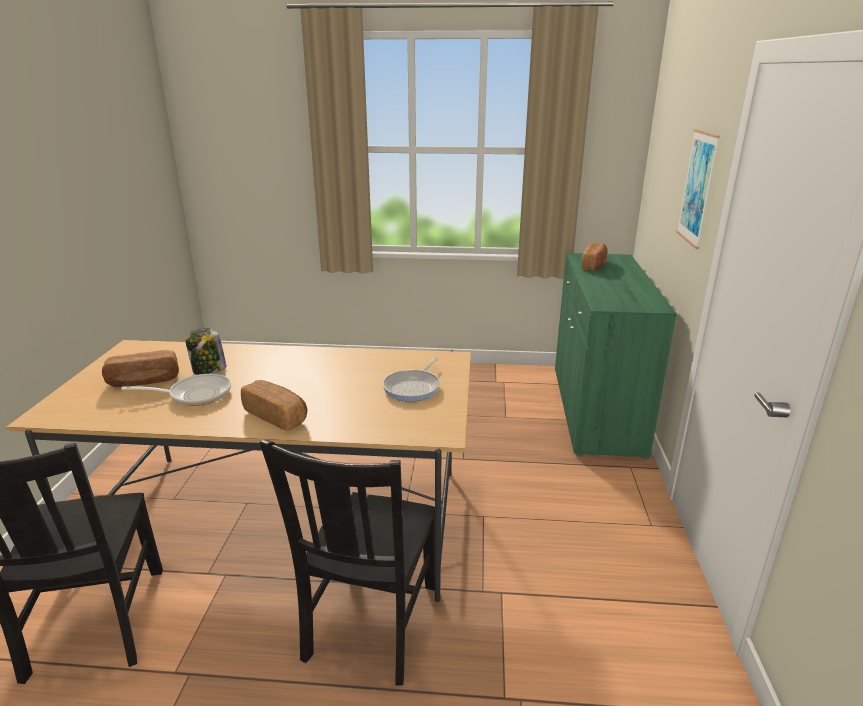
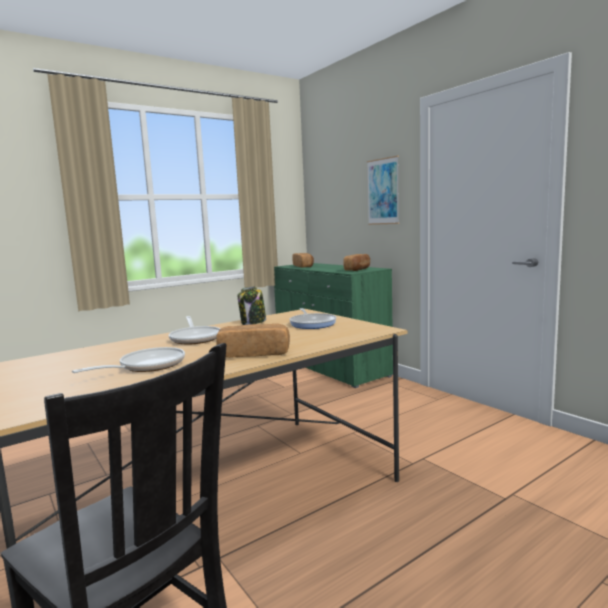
camera: 40 degrees left, 15 degrees down
(144, 381) = (64, 376): bread -> bread (358, 269)
(209, 370) = (121, 356): jar -> jar (253, 322)
(291, 366) = (195, 338): none -> frying pan
(370, 625) = (381, 515): black chair -> none

